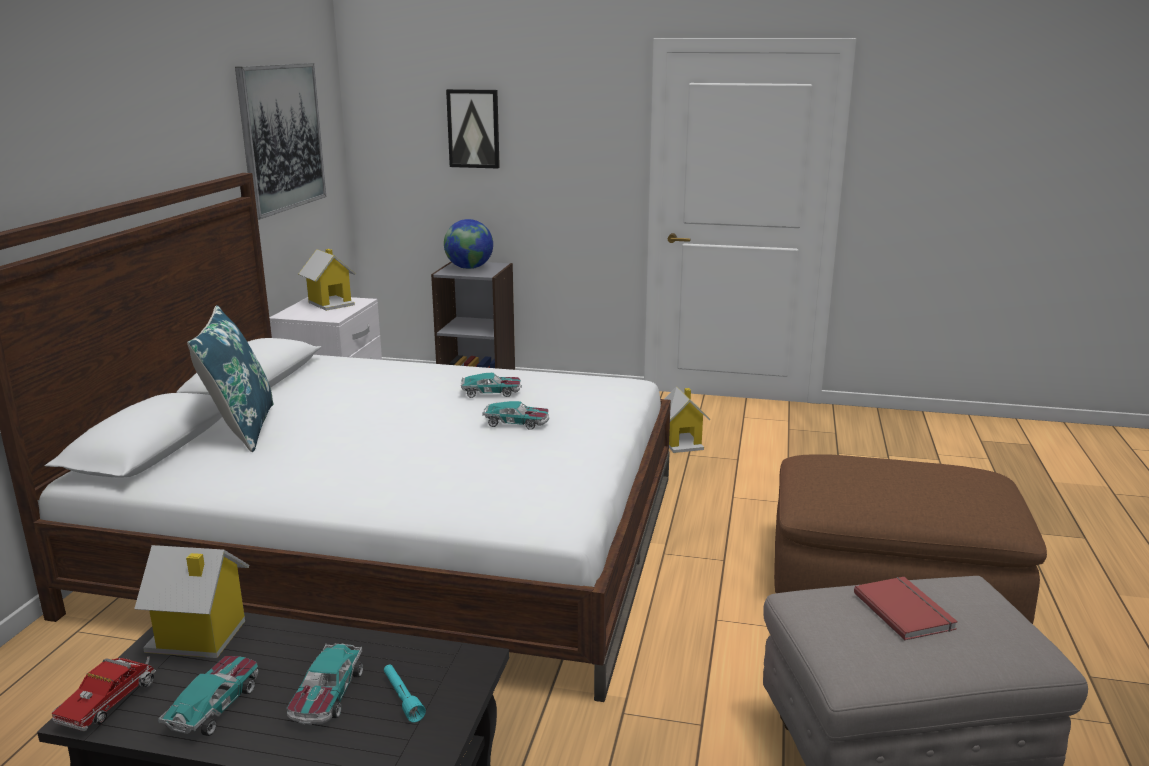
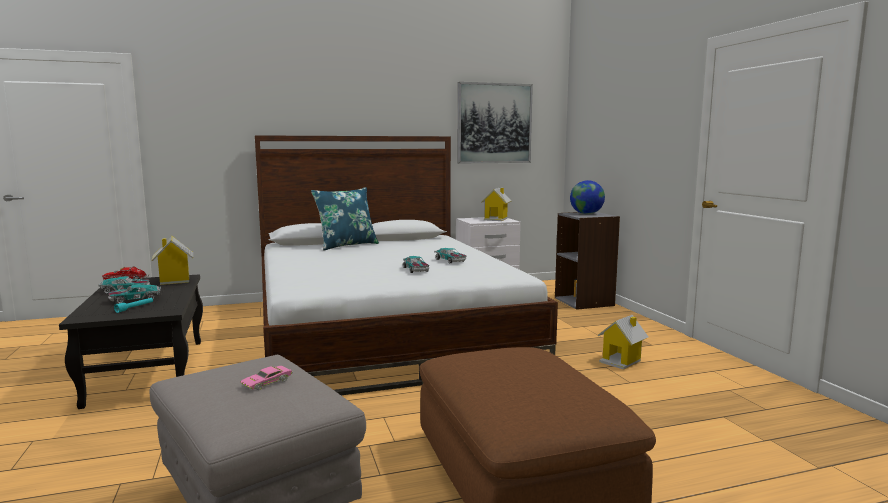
camera: 60 degrees right, 10 degrees down
(473, 128) = (613, 121): picture -> none
(905, 610) = (267, 382): red book -> pink toy car

